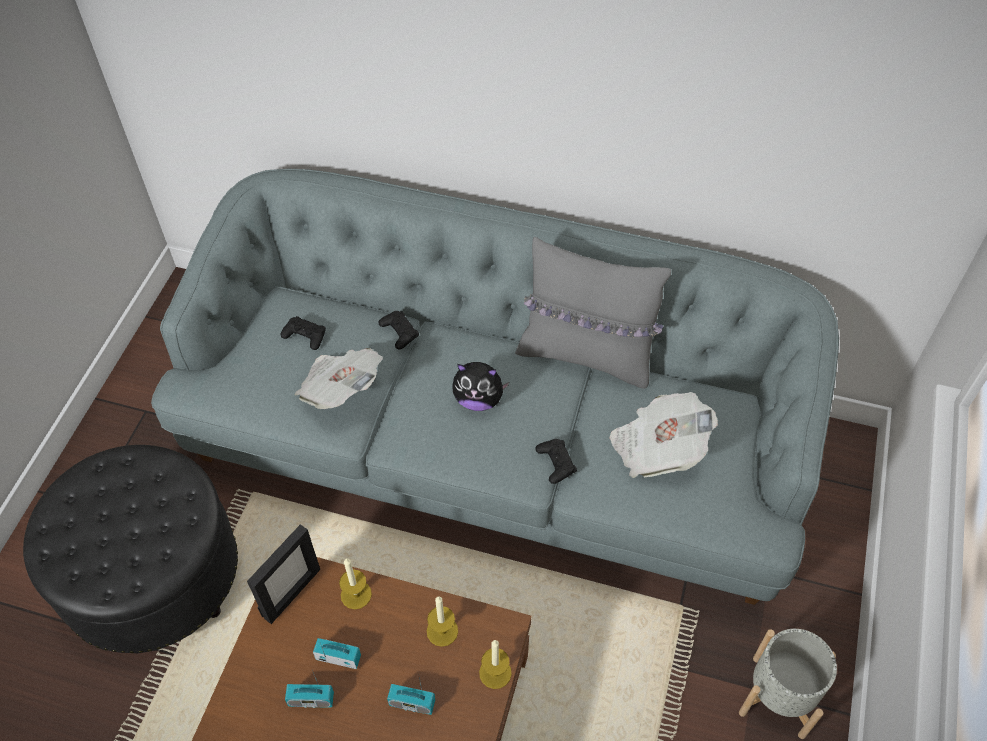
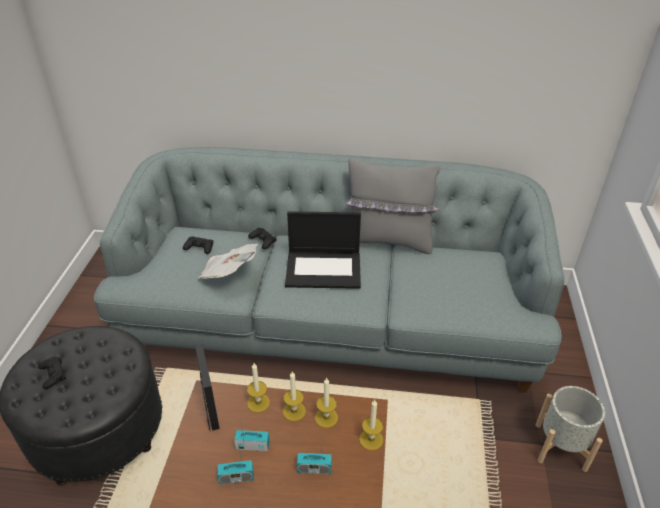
camera: 10 degrees left, 15 degrees down
(291, 592) = (210, 408): picture frame -> picture frame turned 45 degrees counterclockwise
(401, 615) = (294, 411): none -> candle
(478, 399) = (324, 269): plush toy -> laptop
(556, 463) = (384, 299): black game controller -> black game controller (53, 374)
(658, 448) = (449, 282): newspaper -> none

